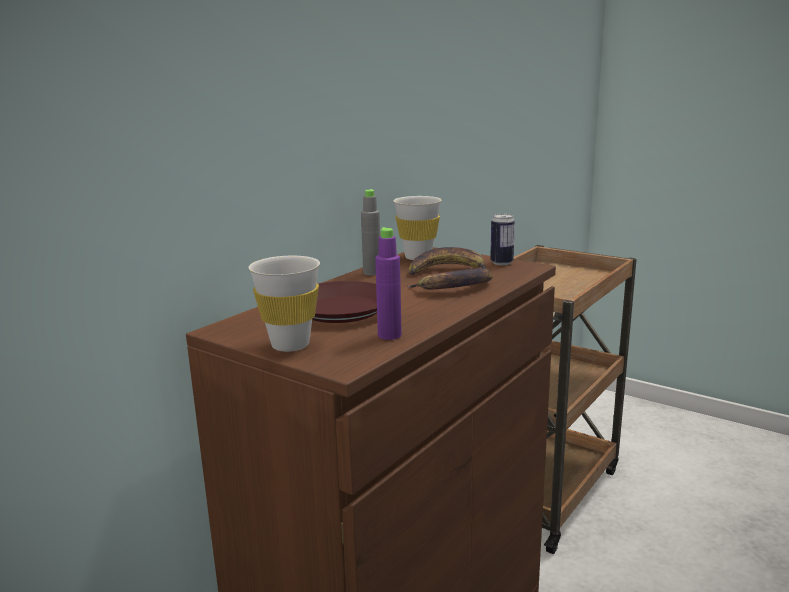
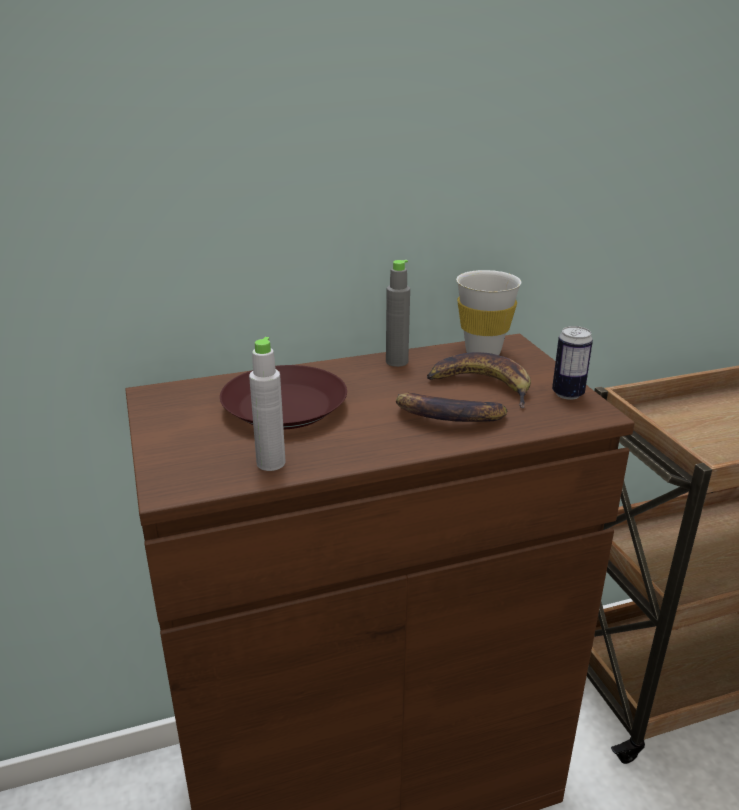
camera: 35 degrees right, 10 degrees up
(290, 345) = (172, 438): white cup -> none
(389, 335) = (271, 463): purple bottle -> grey bottle

